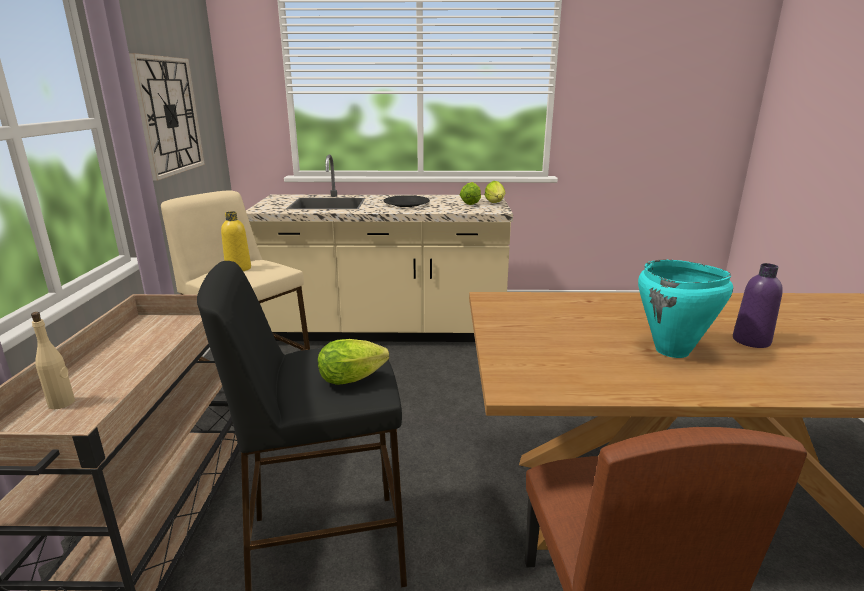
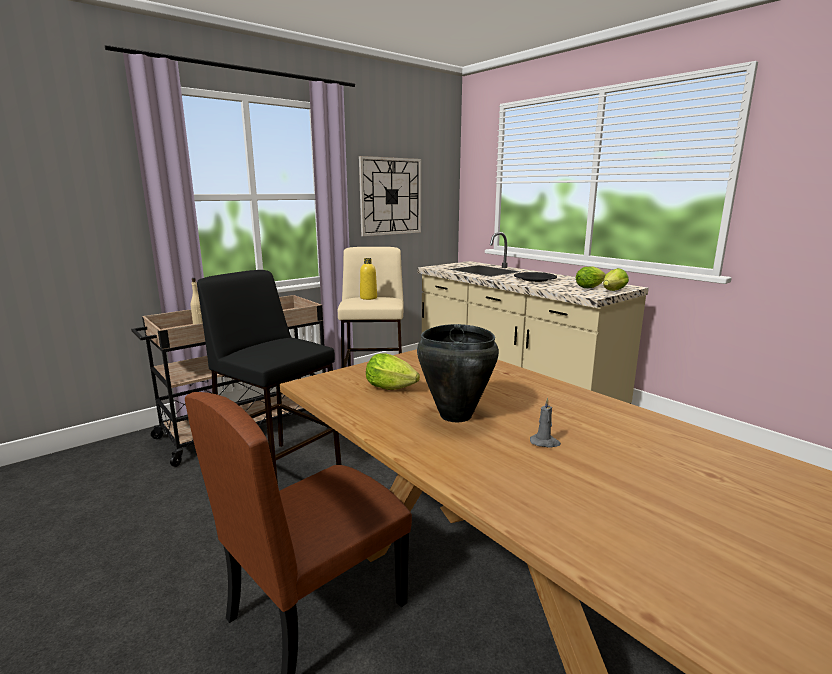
camera: 50 degrees right, 5 degrees down
(355, 378) = (271, 352): lettuce -> lettuce (393, 389)
(672, 351) = (455, 415): turquoise cooking pot -> black cooking pot
(751, 341) = (545, 442): purple bottle -> grey candle

